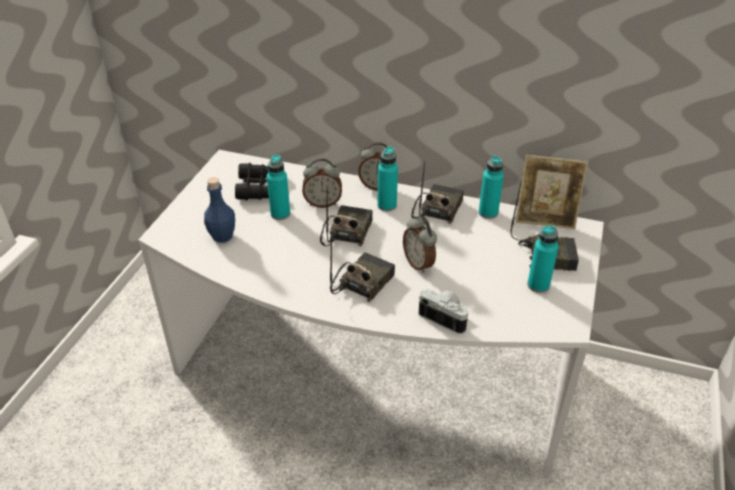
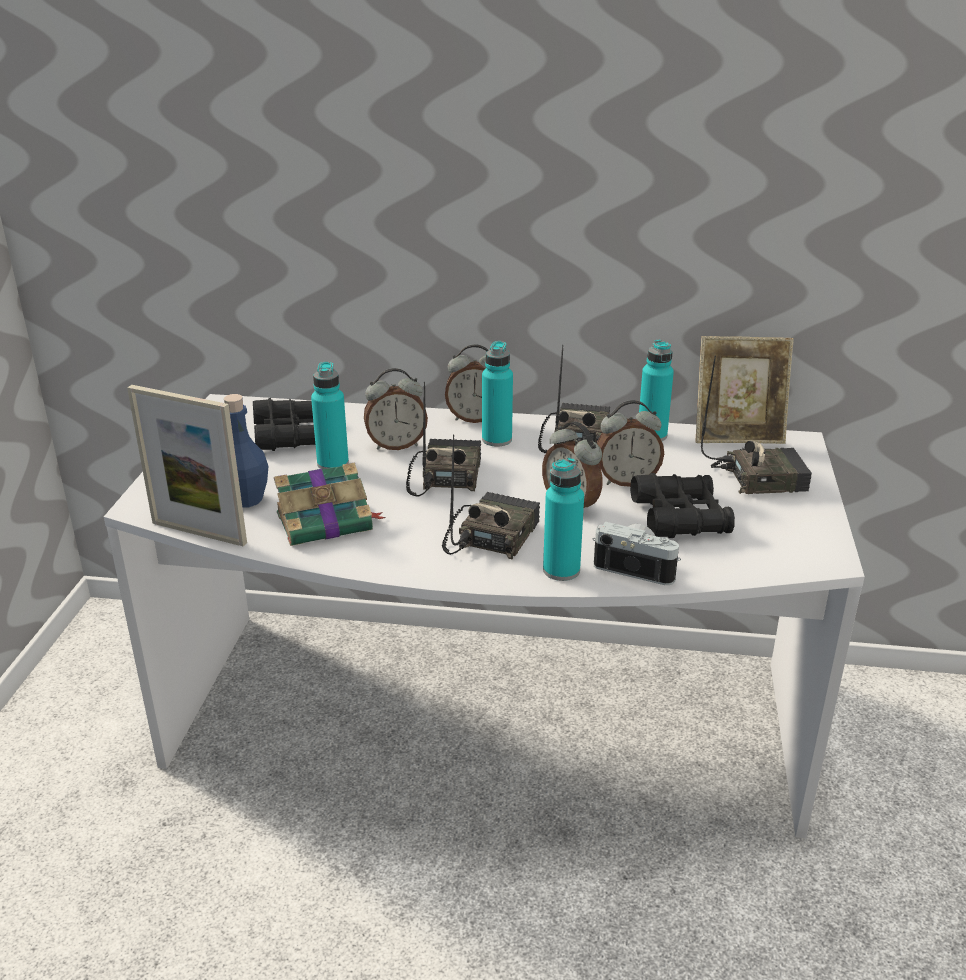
camera: 10 degrees left, 10 degrees down
(189, 259) = (199, 533): none -> picture frame
(266, 259) = (327, 522): none -> book
(460, 248) = (626, 481): none -> alarm clock
(485, 281) = (680, 517): none -> black binoculars
(538, 285) = (760, 514): turquoise bottle -> turquoise bottle (561, 570)

